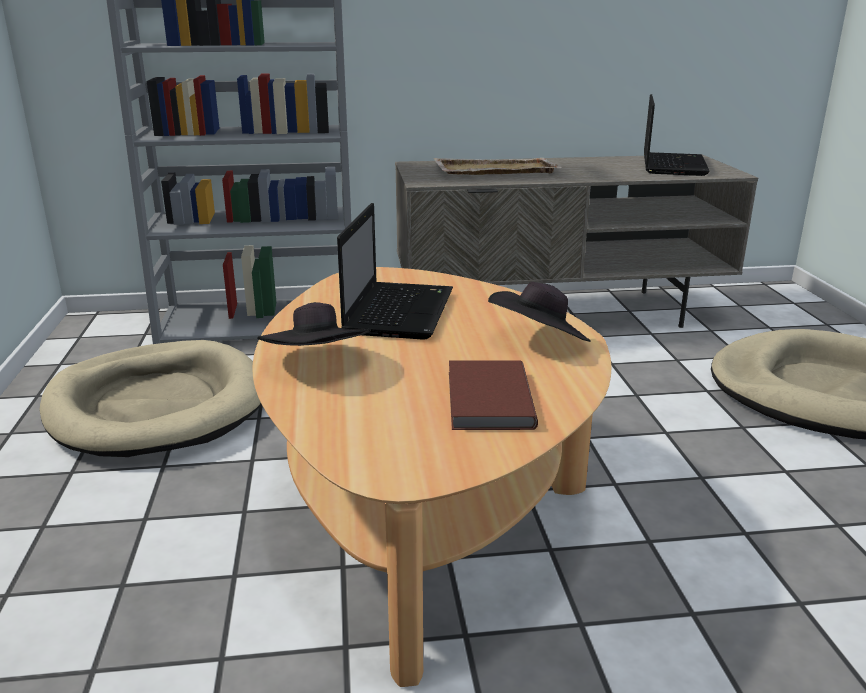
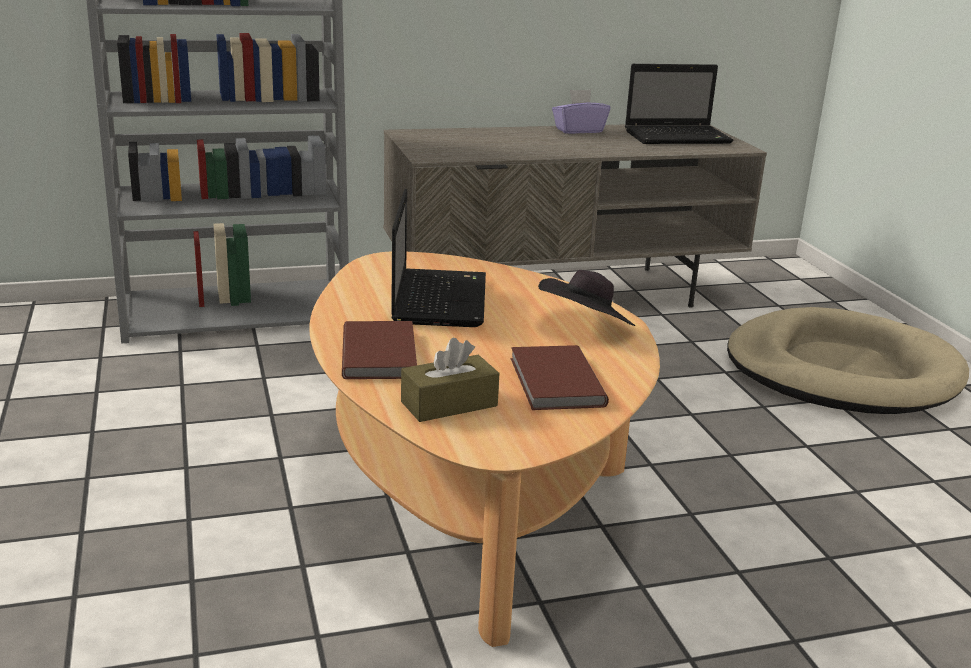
camera: 10 degrees left, 0 degrees up
(157, 405) = (153, 405): beige dog bed -> none
(318, 364) = (381, 353): black hat -> brown book
(364, 420) = (449, 404): none -> brown tissue box
(494, 170) = (497, 142): beige tray -> none
(576, 161) = (578, 130): none -> purple tissue box
(672, 165) = (679, 137): laptop -> laptop turned 75 degrees clockwise

